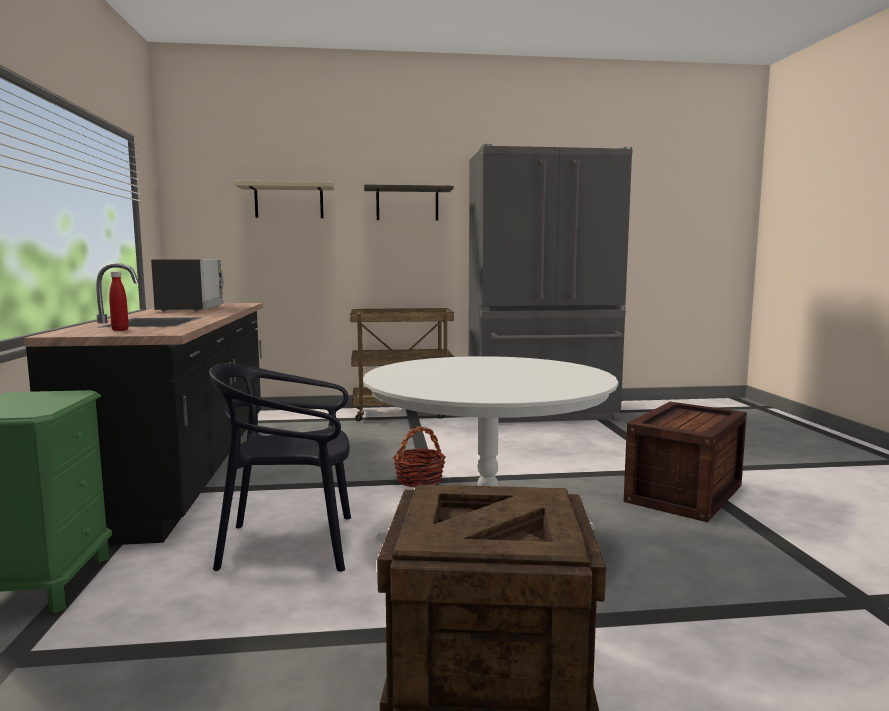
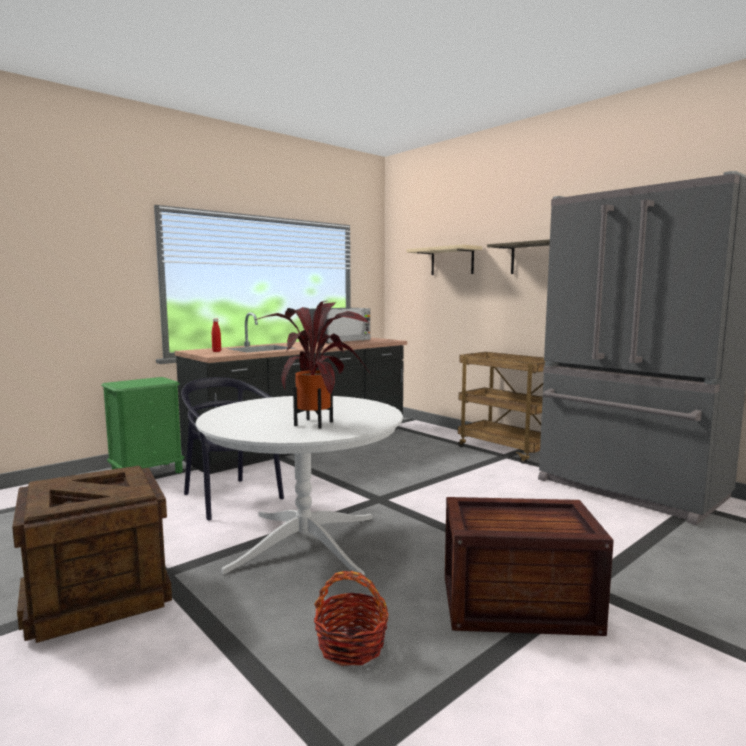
camera: 55 degrees right, 0 degrees up
(419, 480) = (374, 496): basket -> basket (351, 645)
(540, 375) = (317, 423): none -> potted plant

